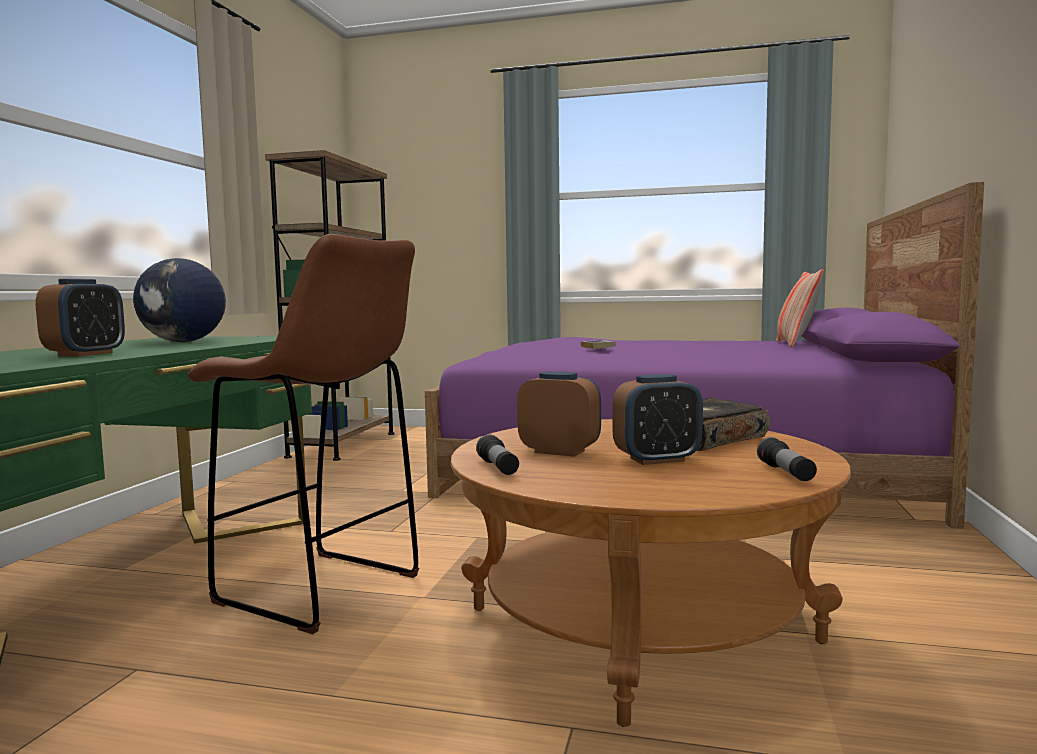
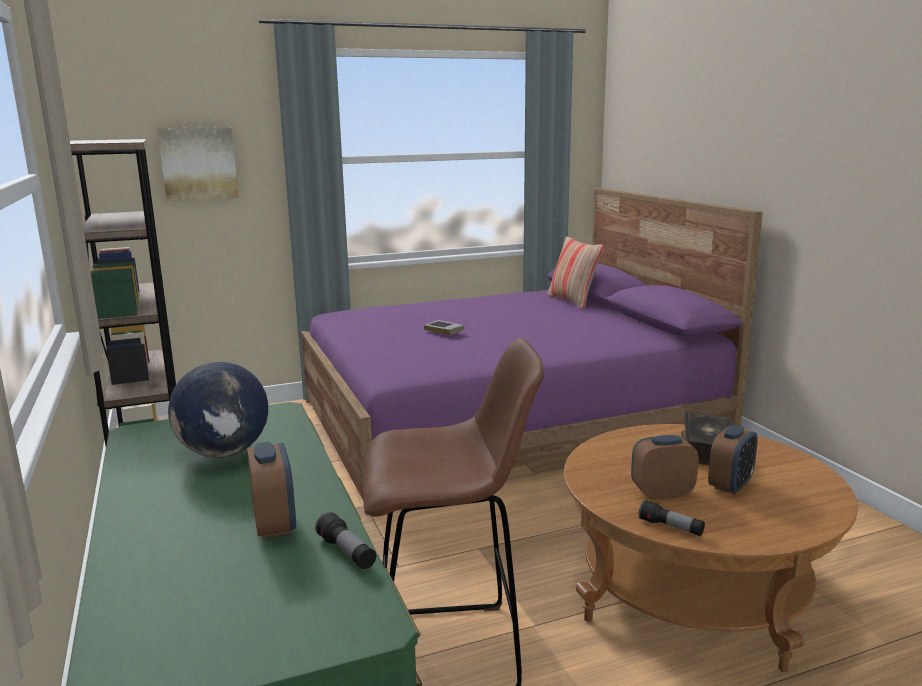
camera: 35 degrees left, 10 degrees up
(440, 200) = (198, 163): none -> picture
(786, 473) = (812, 480): flashlight -> flashlight (347, 552)

